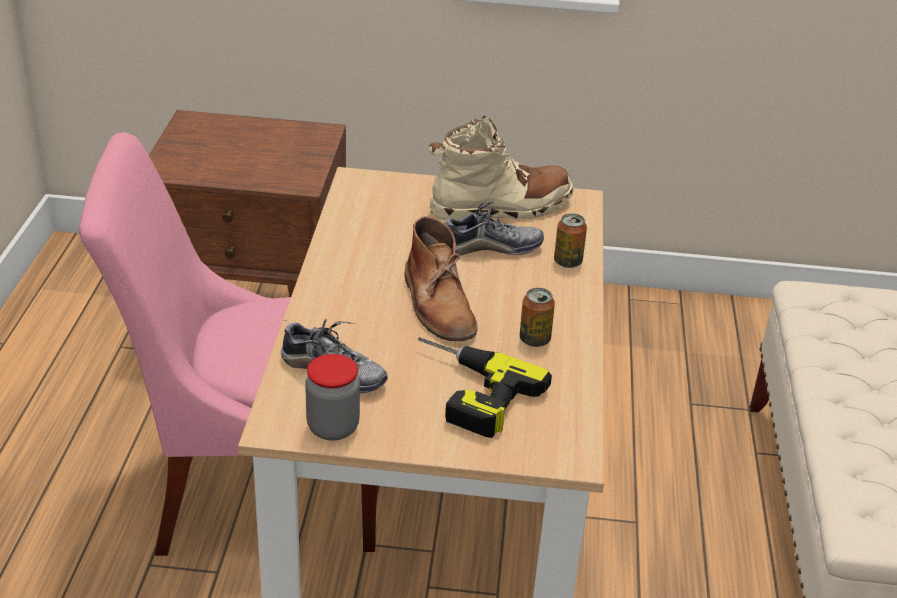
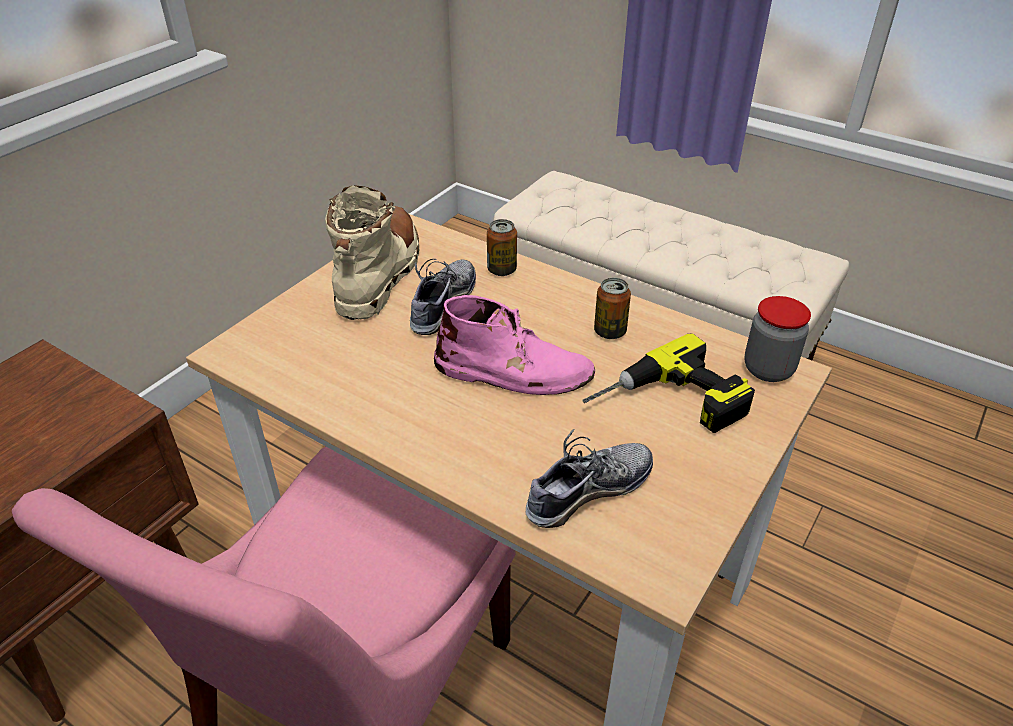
camera: 60 degrees left, 5 degrees up
(333, 427) = (687, 525): jar -> jar (768, 369)
(438, 305) = (514, 372): brown boot -> pink boot

